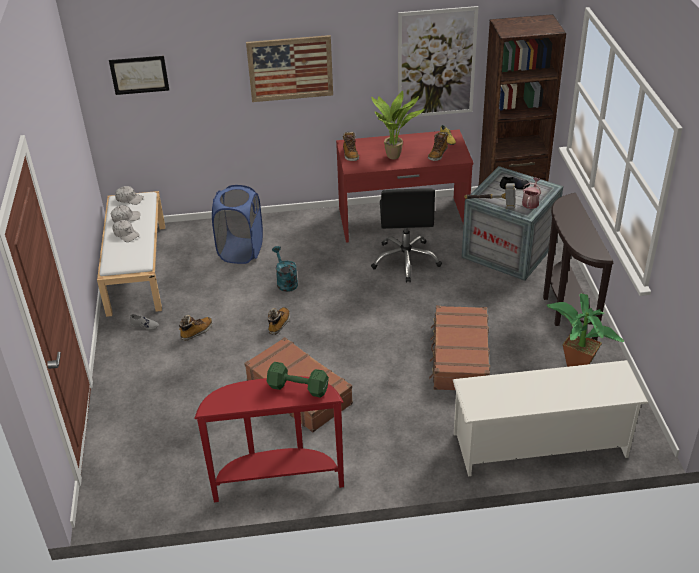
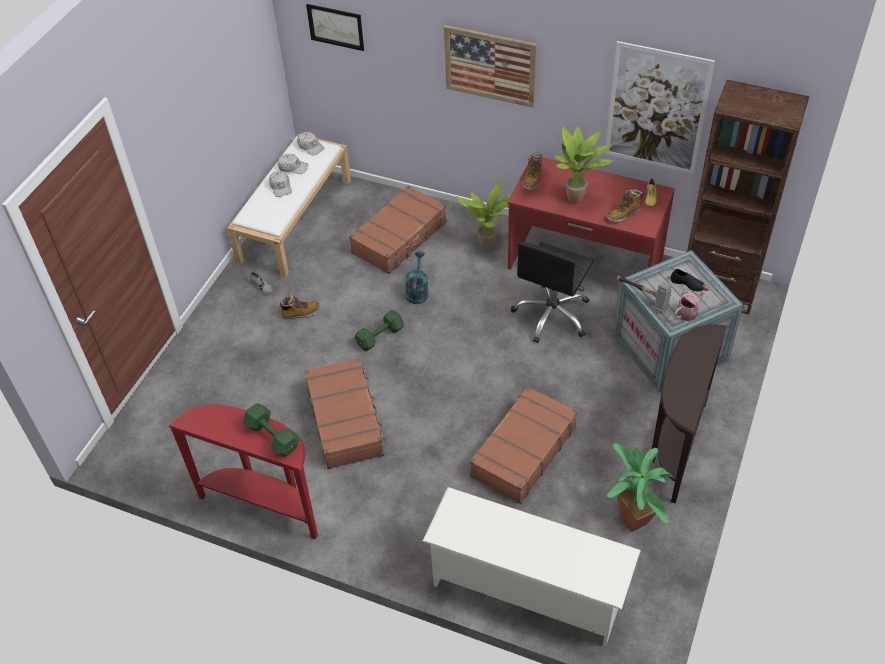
camera: 30 degrees right, 10 degrees up
(241, 251) = (400, 238): blue laundry basket -> brown suitcase
(279, 324) = (379, 337): boot -> green dumbbell
(318, 233) = (488, 246): none -> potted plant

